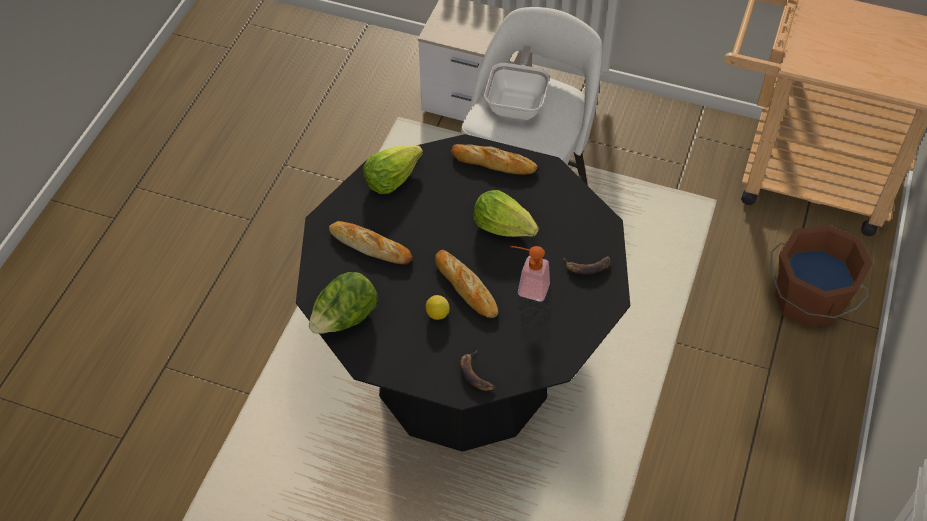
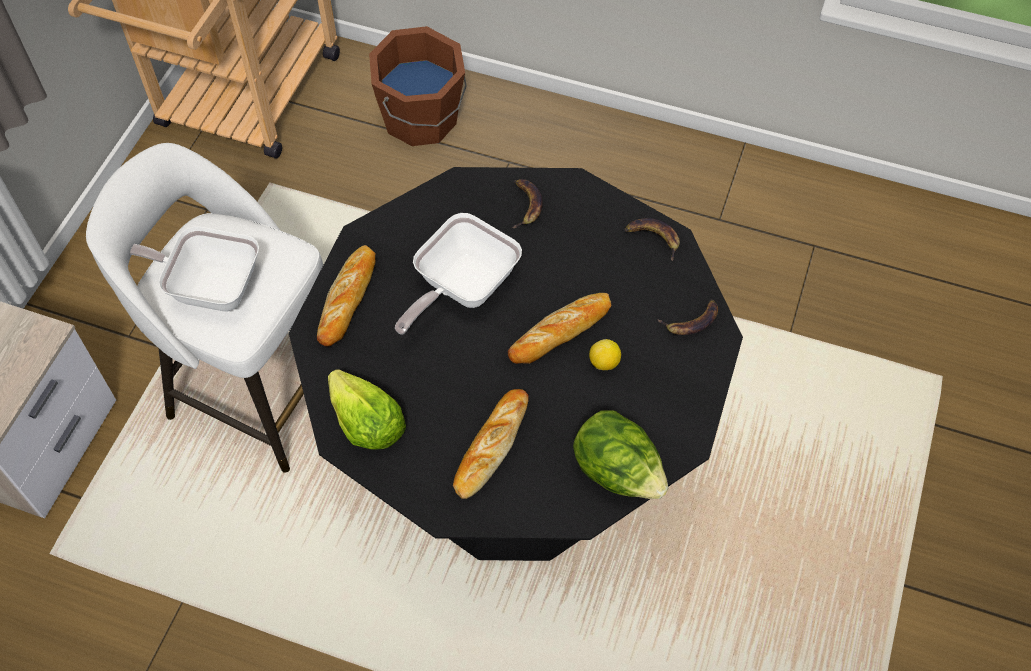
camera: 90 degrees left, 5 degrees up
(504, 226) = (460, 289): lettuce -> frying pan
(527, 288) = (560, 266): soap dispenser -> none
(558, 352) = (653, 238): none -> banana

